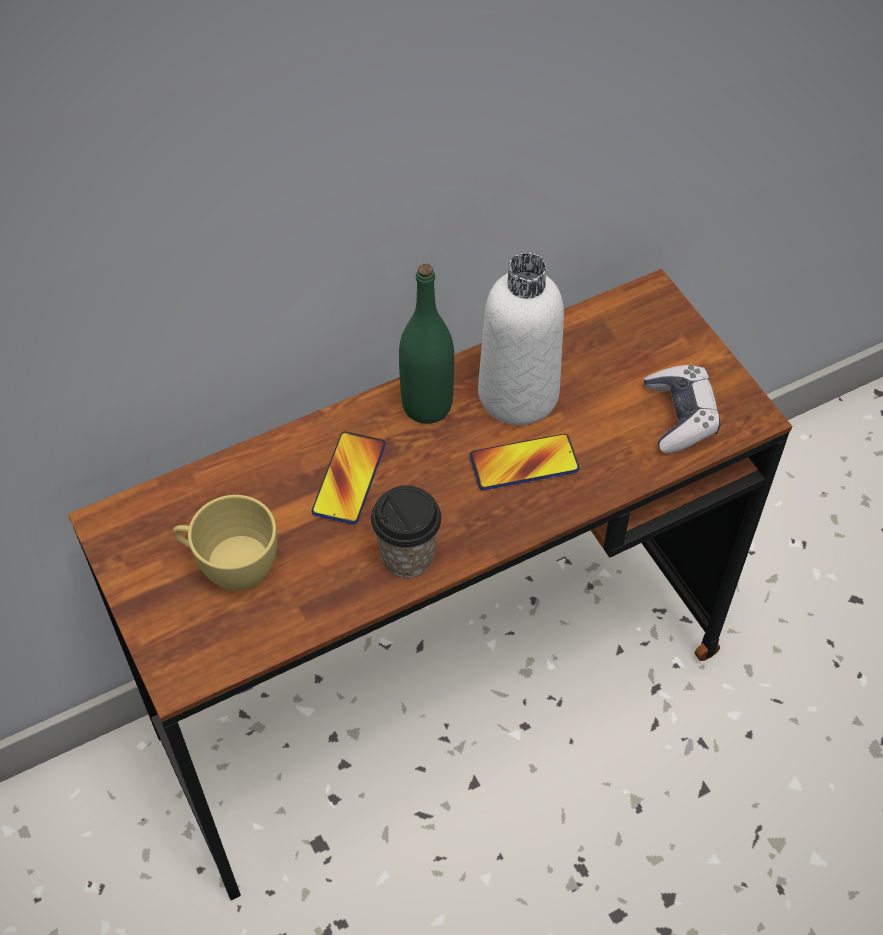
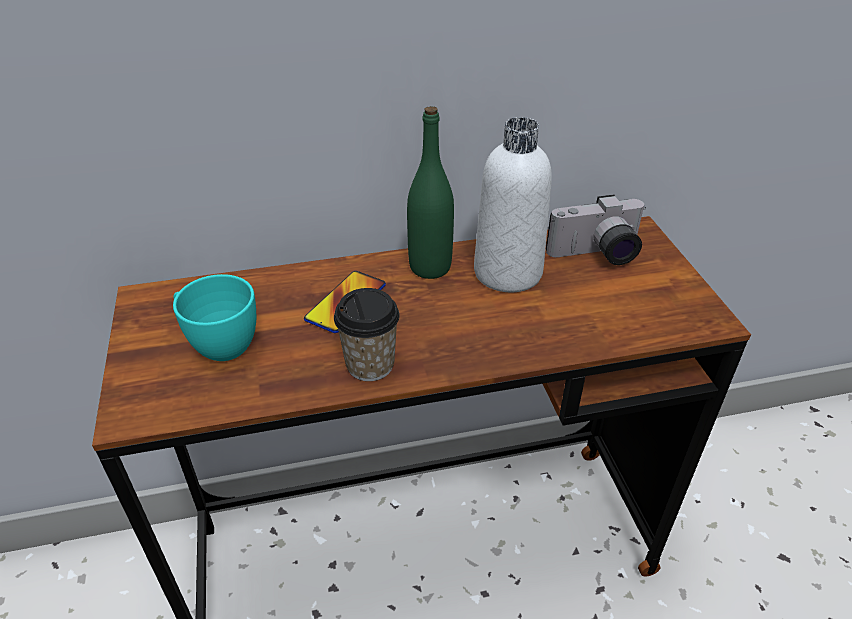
camera: 15 degrees right, 15 degrees down
(230, 566) = (218, 343): yellow cup -> turquoise cup
(524, 463) = (497, 318): phone -> none
(612, 346) = (597, 255): none -> camera
(680, 416) = (645, 309): game controller -> none

